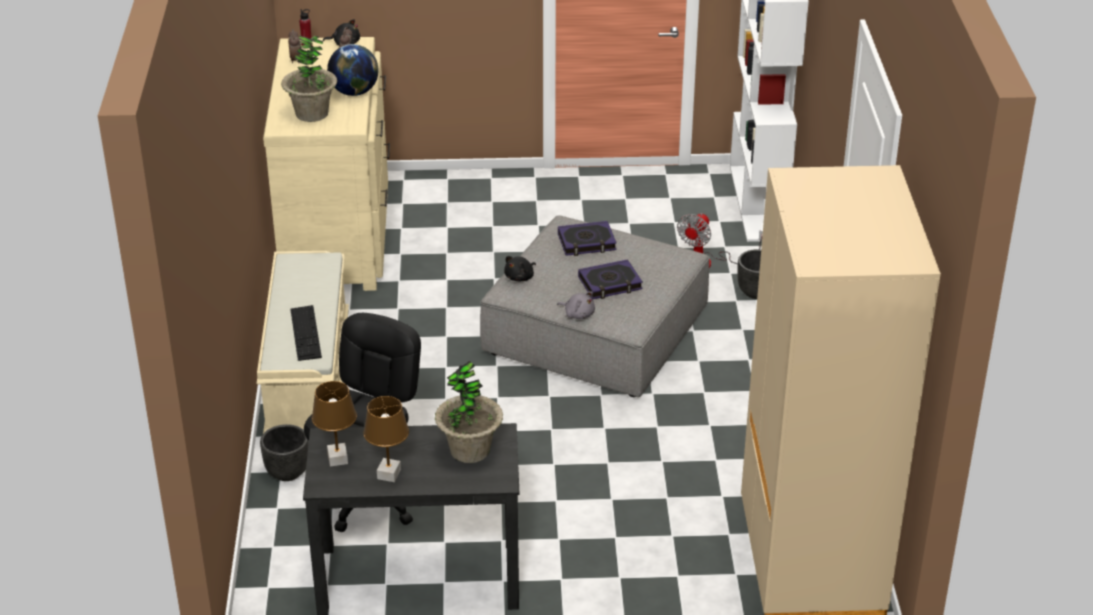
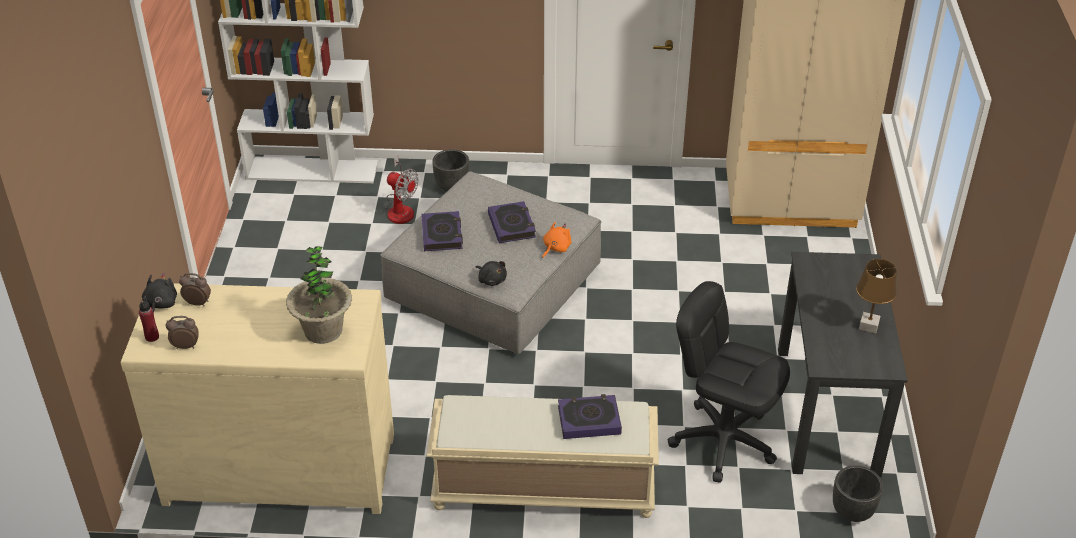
camera: 85 degrees left, 5 degrees up
(286, 472) = (689, 502): black planter -> black planter (852, 512)
(305, 333) = (589, 420): keyboard -> book
(337, 459) = (851, 358): brown table lamp -> none
(354, 92) = (283, 297): globe -> none
(469, 450) = (830, 278): potted plant -> none
(578, 314) = (555, 248): grey plush toy -> orange plush toy

